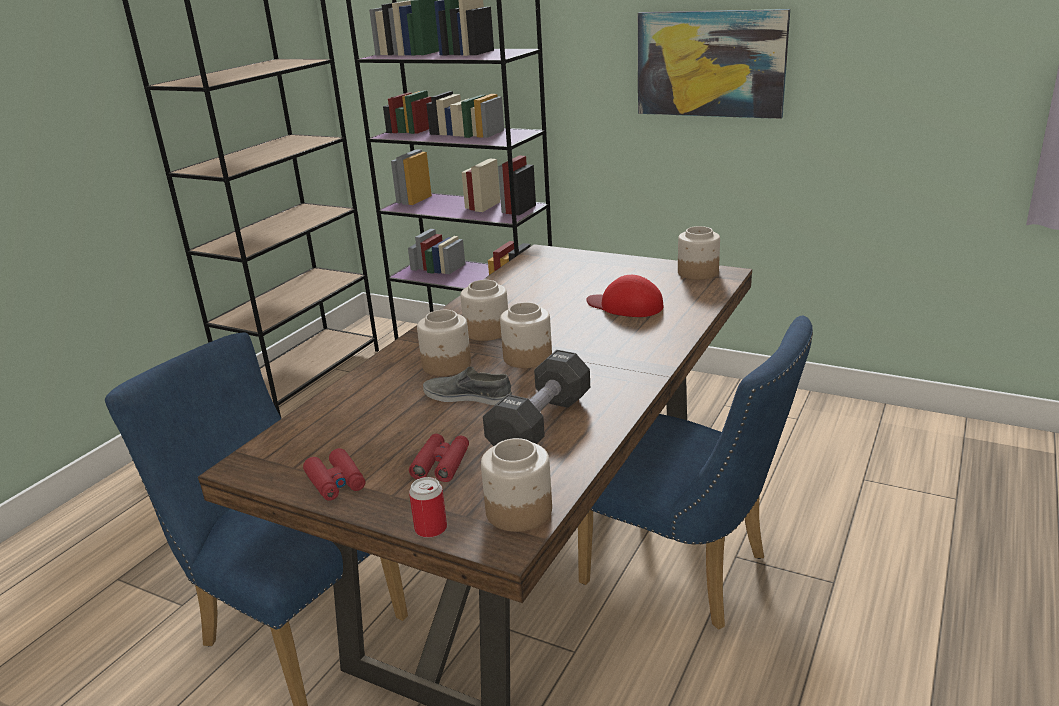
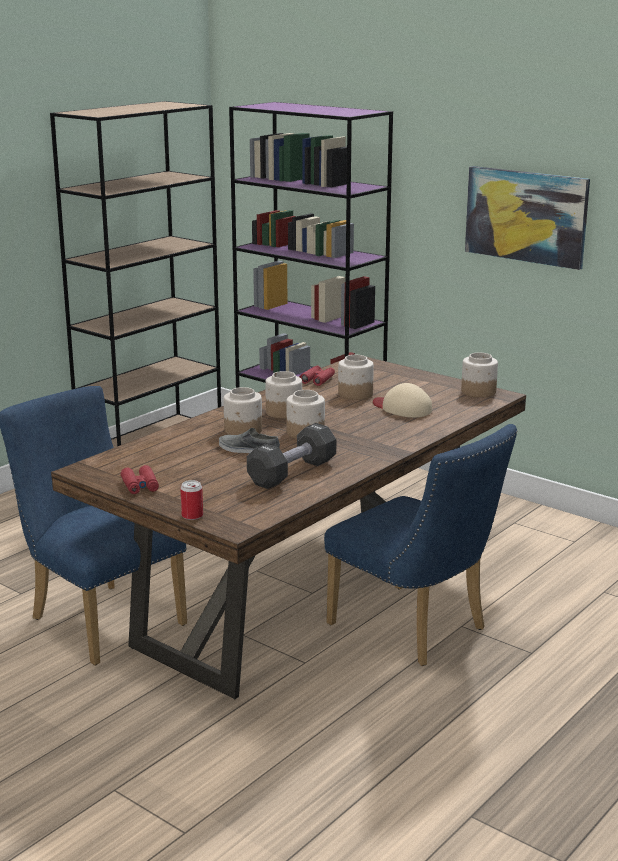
camera: 10 degrees right, 5 degrees down
(441, 464) = (213, 485): red binoculars -> red binoculars (317, 380)
(518, 511) = (252, 515): jar -> jar (355, 394)
(625, 305) = (402, 408): red cap -> beige cap

